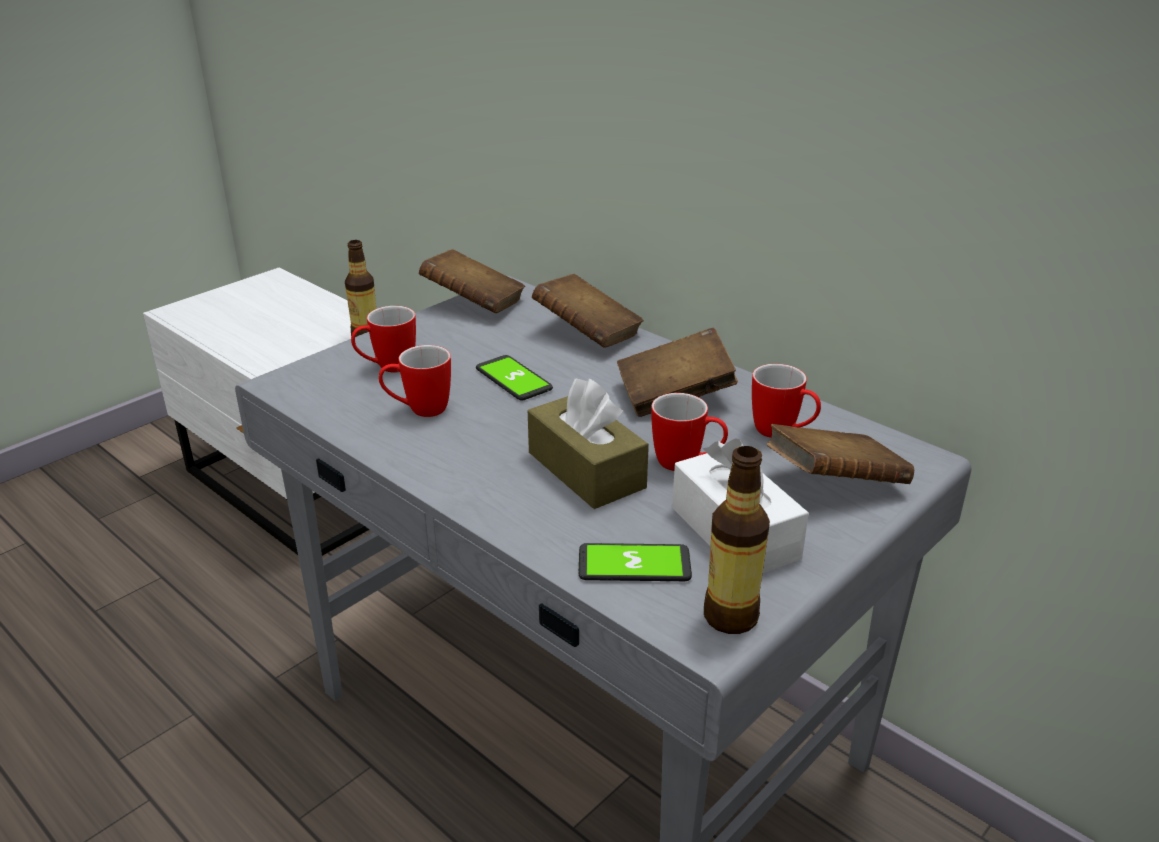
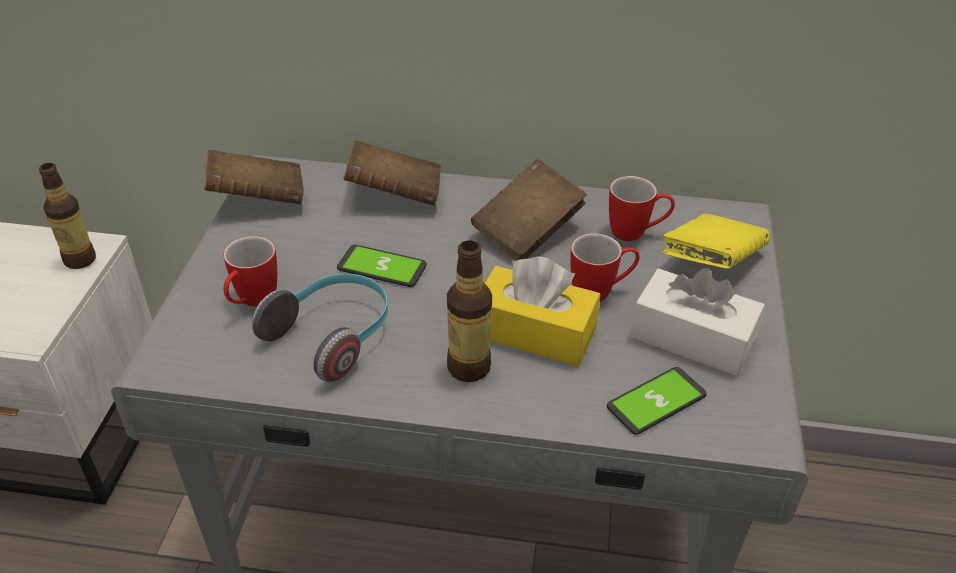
camera: 35 degrees left, 10 degrees up
(418, 410) = (333, 336): mug -> headphones
(586, 470) = (534, 332): brown tissue box -> yellow tissue box
(730, 617) = (759, 411): bottle -> bottle (469, 367)
(834, 483) = (711, 262): brown book -> yellow book

